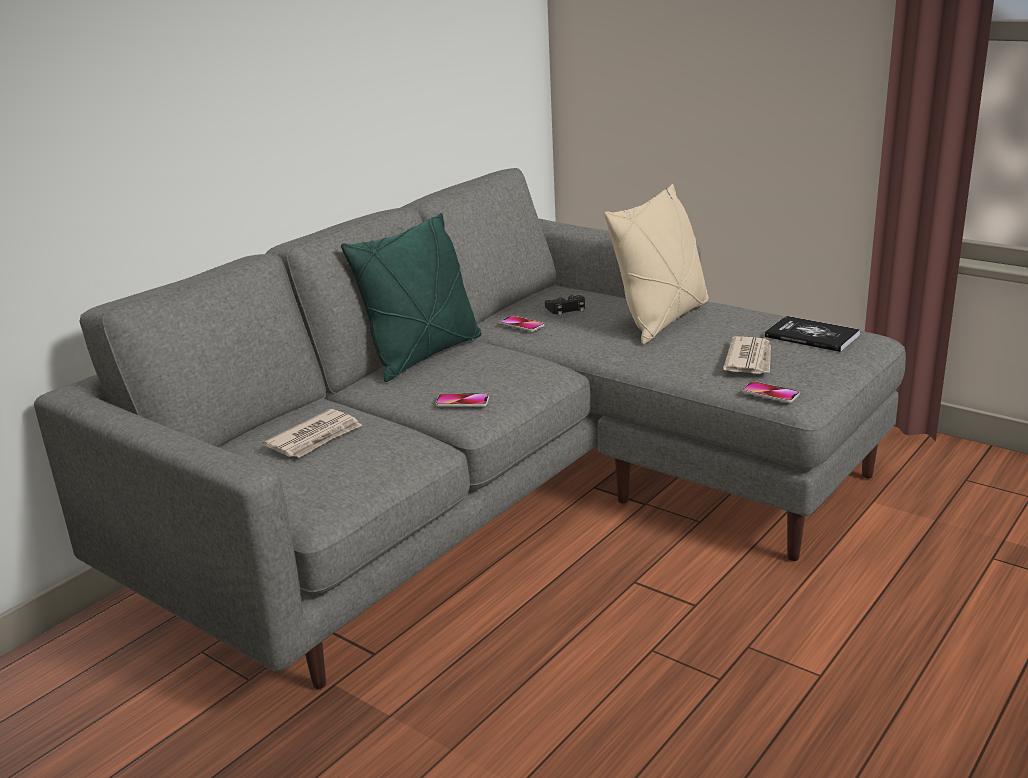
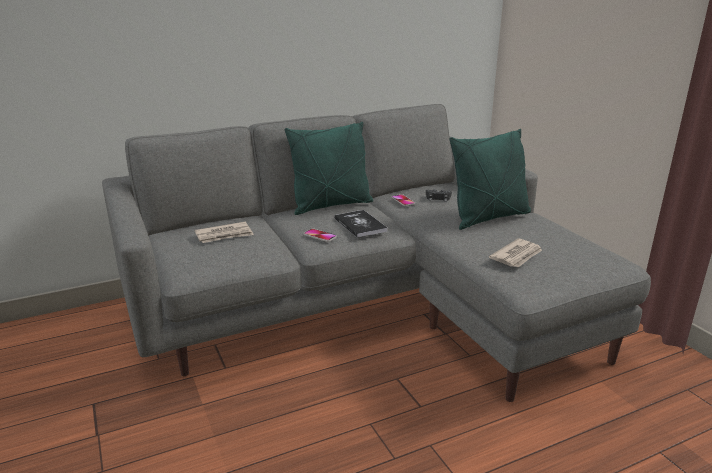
camera: 25 degrees right, 0 degrees up
(662, 320) = (489, 218): beige pillow -> green pillow
(770, 393) = (507, 281): phone -> none
(812, 336) = (578, 251): book -> book (360, 225)

